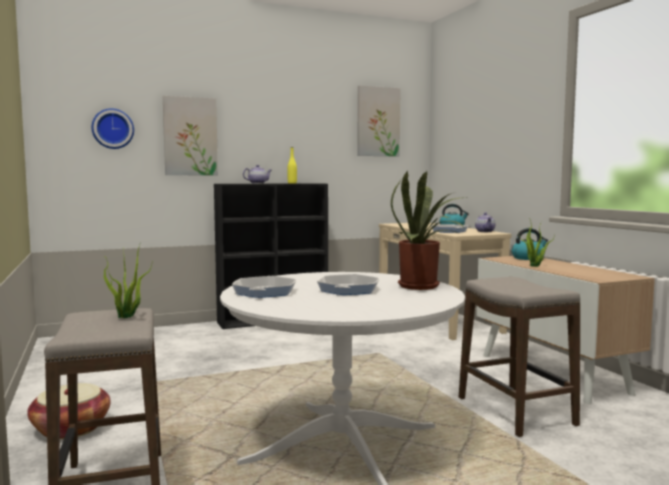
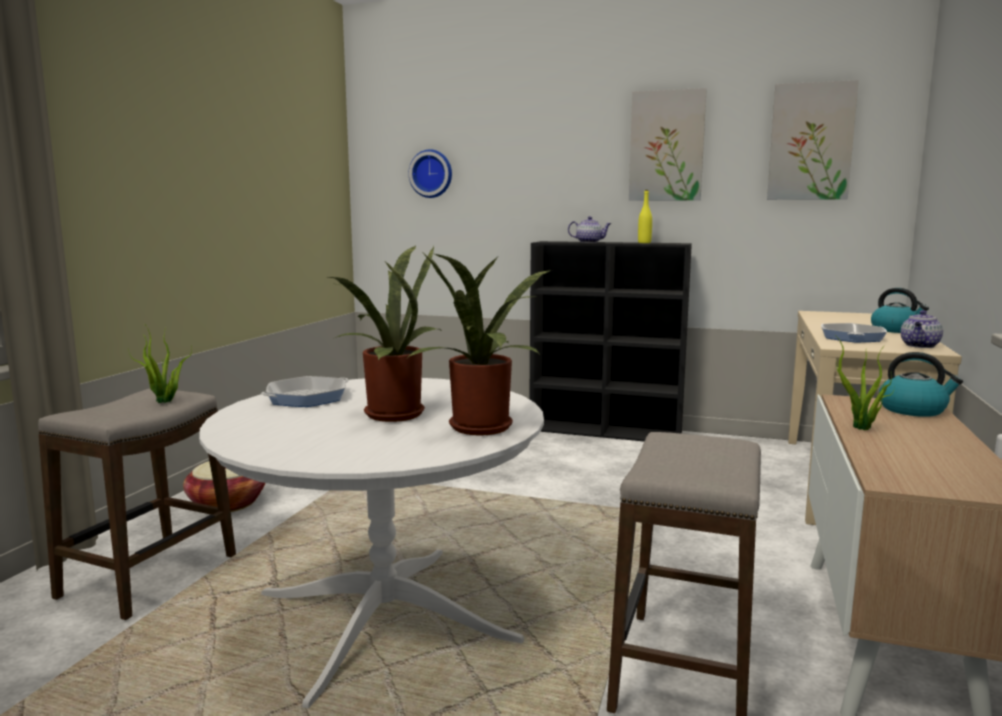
camera: 40 degrees right, 5 degrees up
(190, 136) = (517, 179): picture -> picture (666, 146)
(348, 289) = (389, 413): frying pan -> potted plant

